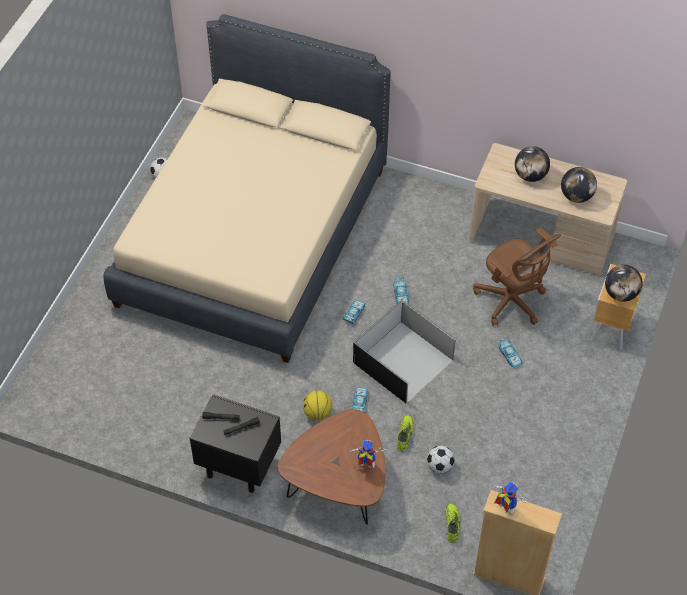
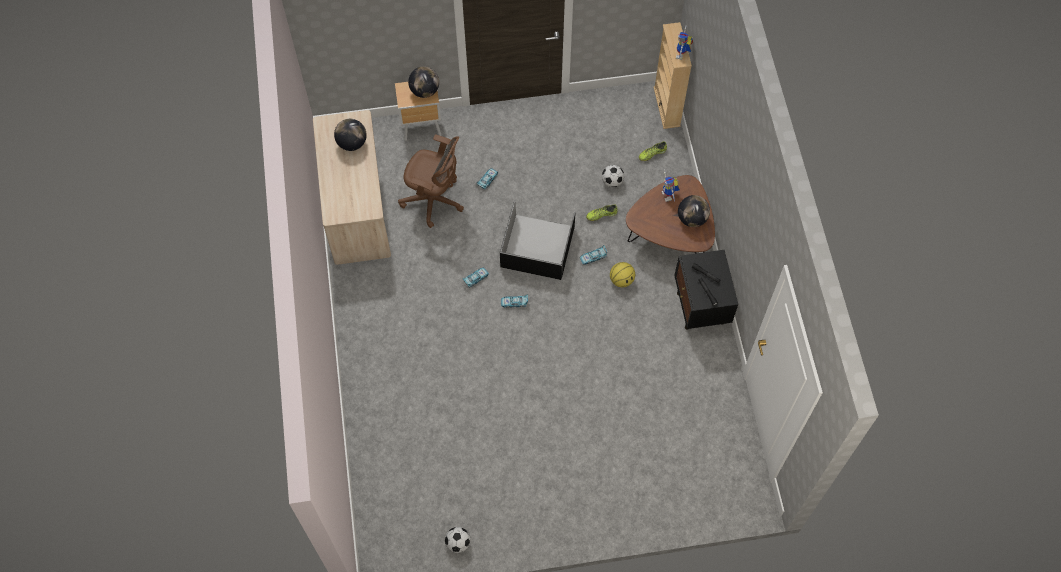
camera: 120 degrees left, 10 degrees up
(253, 236) = (481, 422): beige bed -> none
(512, 302) = (434, 200): brown office chair -> brown office chair turned 90 degrees clockwise
(530, 175) = (347, 183): globe -> globe (692, 219)

